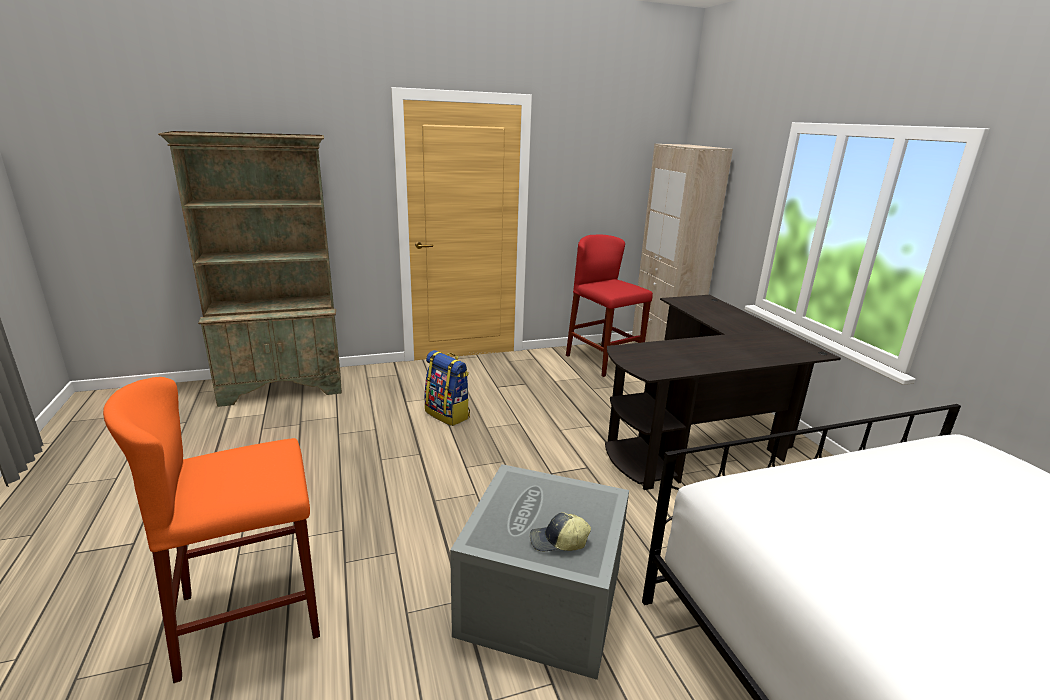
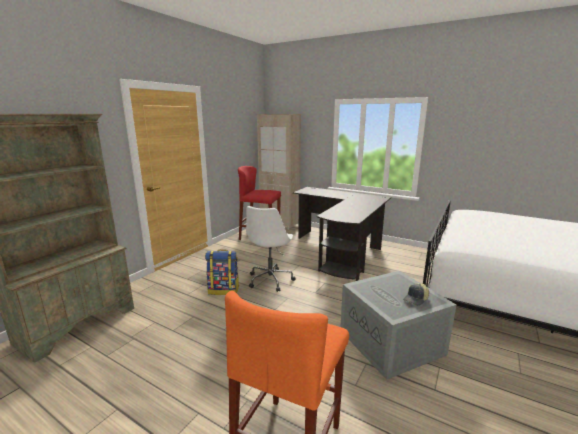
camera: 40 degrees left, 5 degrees down
(517, 428) = (270, 281): none -> white office chair

